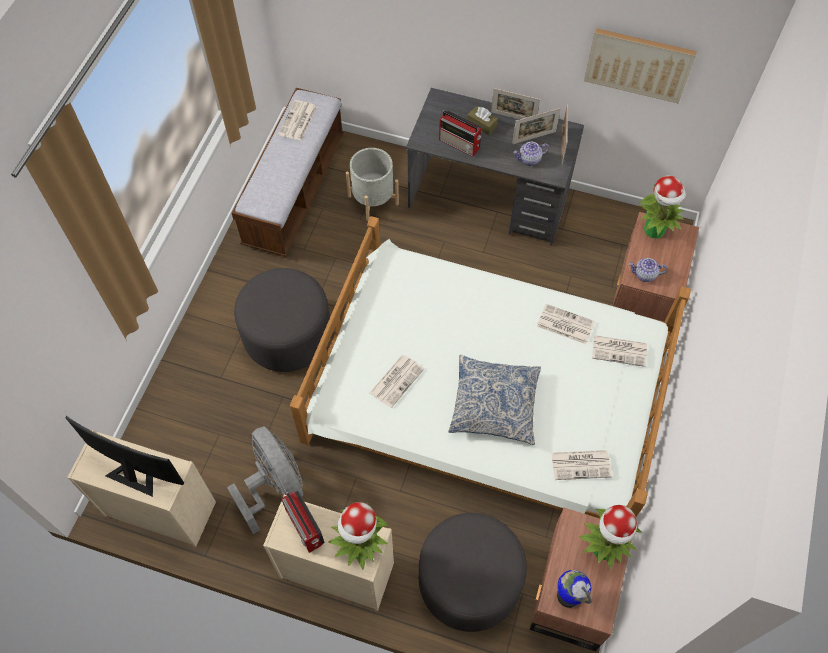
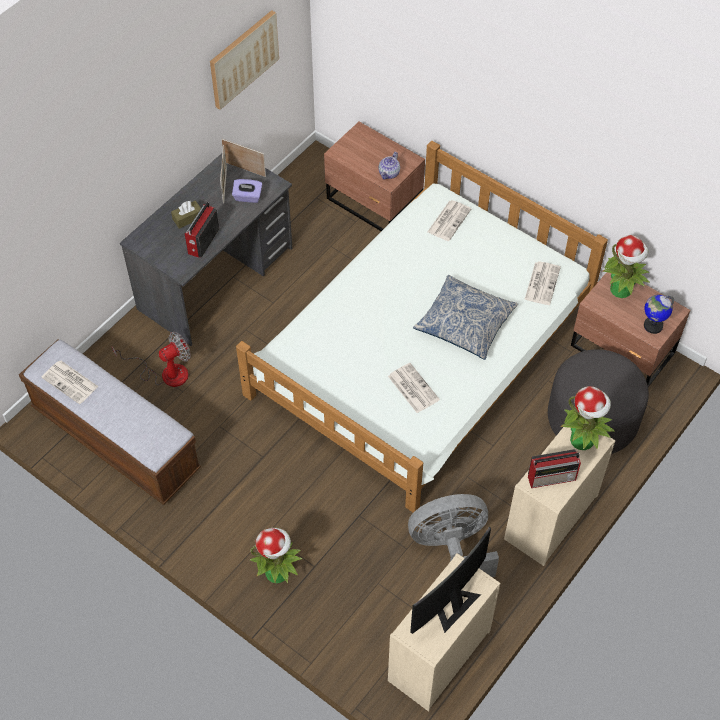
camera: 70 degrees left, 5 degrees down
(287, 335) = (291, 493): grey ottoman -> none
(373, 200) = (165, 373): grey planter -> fan
(460, 144) = (202, 242): radio -> radio turned 150 degrees clockwise
(513, 117) = (192, 192): picture frame -> none
(529, 159) = (247, 197): teapot -> purple tissue box
(564, 324) = (408, 248): newspaper -> none
(655, 230) = (348, 150): potted plant -> potted plant (277, 572)

